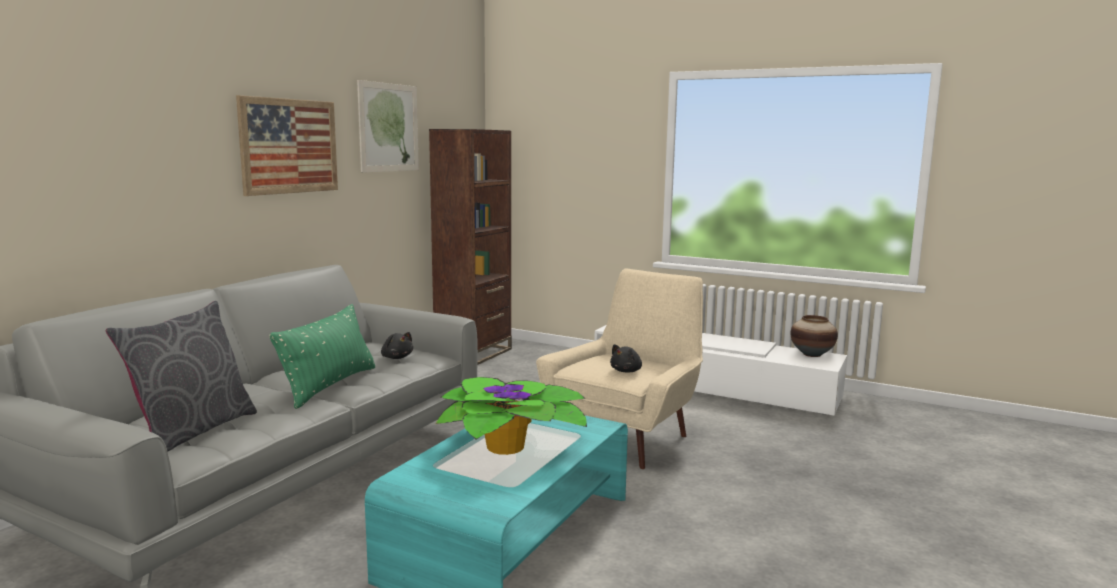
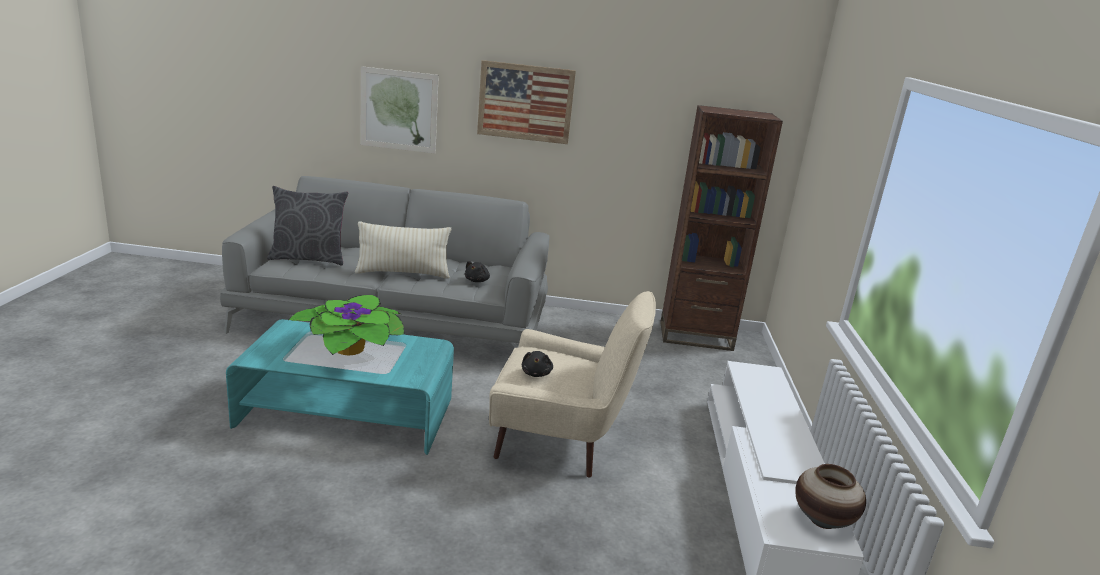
camera: 65 degrees right, 10 degrees up
(329, 386) = (403, 273): green pillow -> beige pillow
(389, 127) = (645, 98): picture -> picture (399, 110)
(627, 371) = (536, 373): black plush toy -> black plush toy turned 105 degrees counterclockwise

